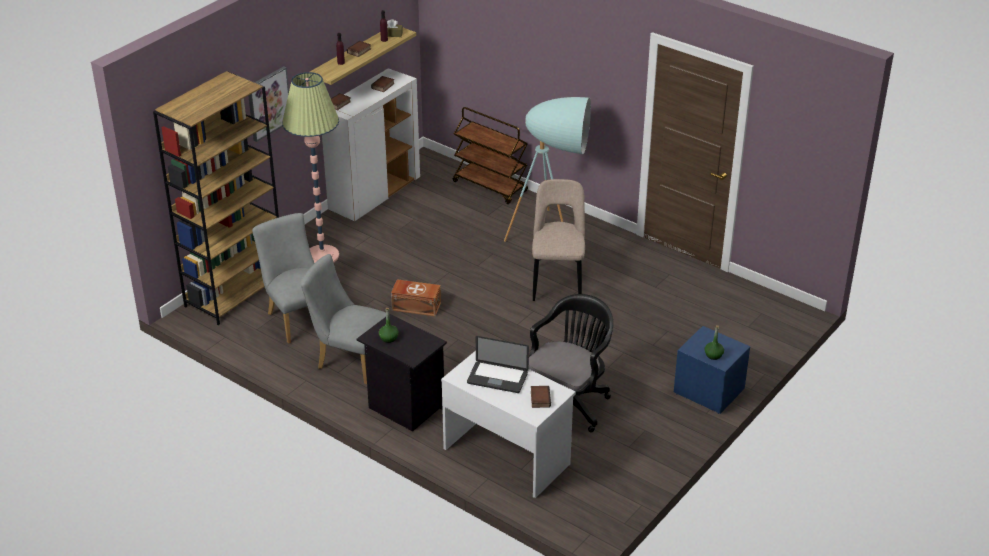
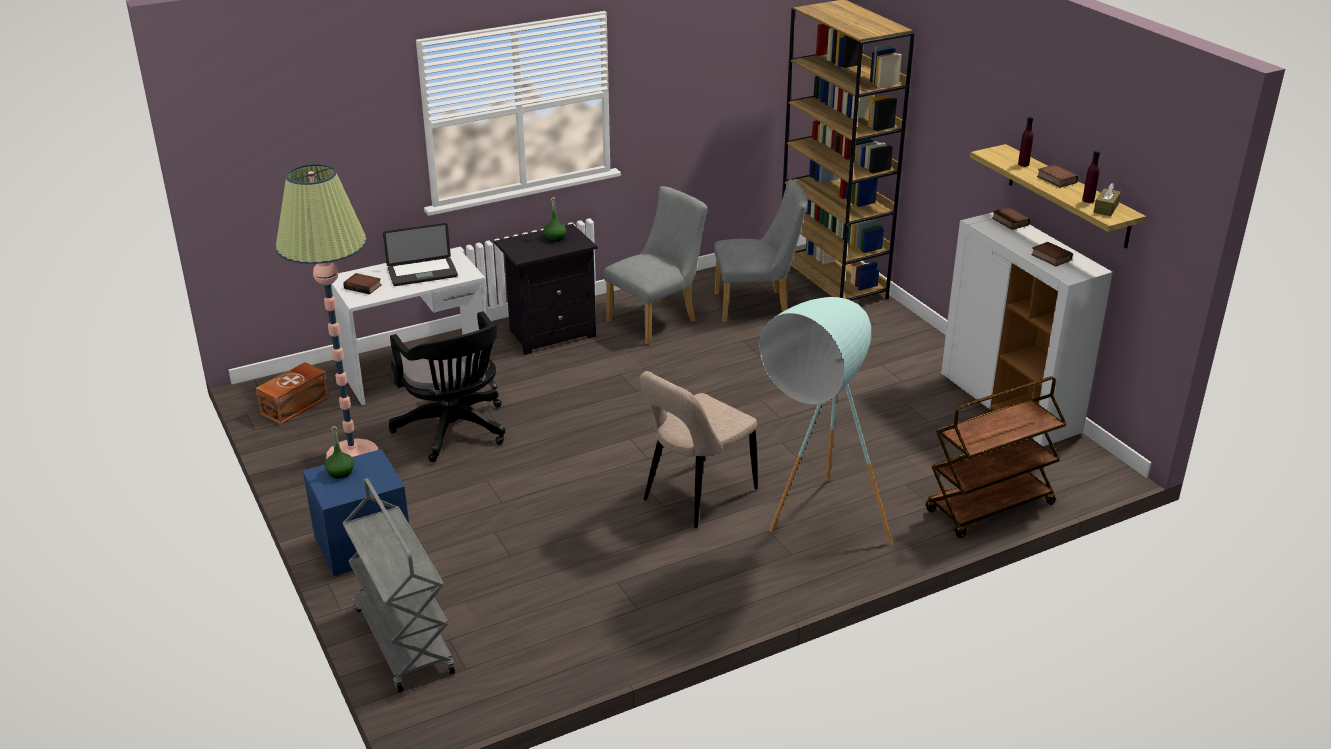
camera: 115 degrees right, 5 degrees down
(268, 103) = (952, 129): picture -> none
(322, 255) = (876, 341): floor lamp -> floor lamp (352, 455)
(416, 306) = (724, 379): brown storage box -> brown storage box (296, 405)
(497, 378) = (422, 273): laptop -> laptop turned 150 degrees counterclockwise
(557, 282) = (696, 496): beige chair -> beige chair turned 105 degrees clockwise
(763, 342) = (402, 639): none -> grey cart

